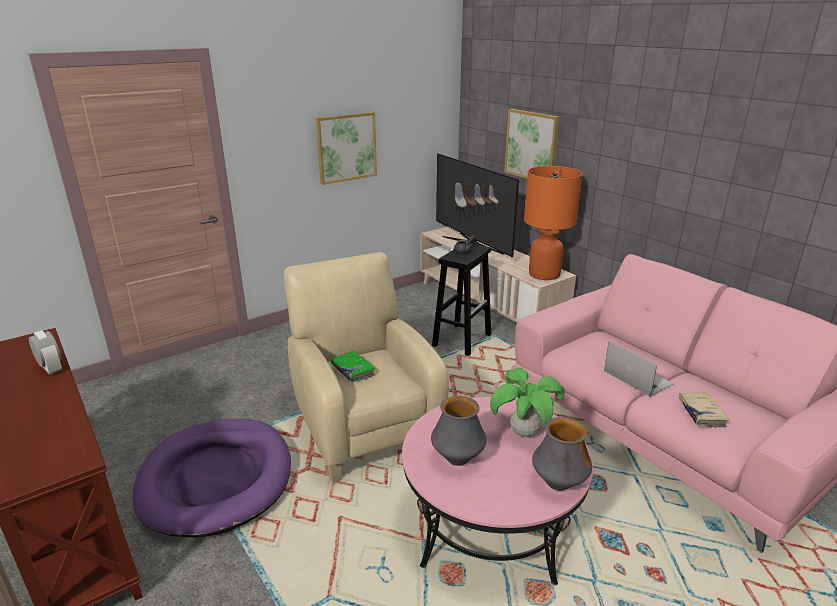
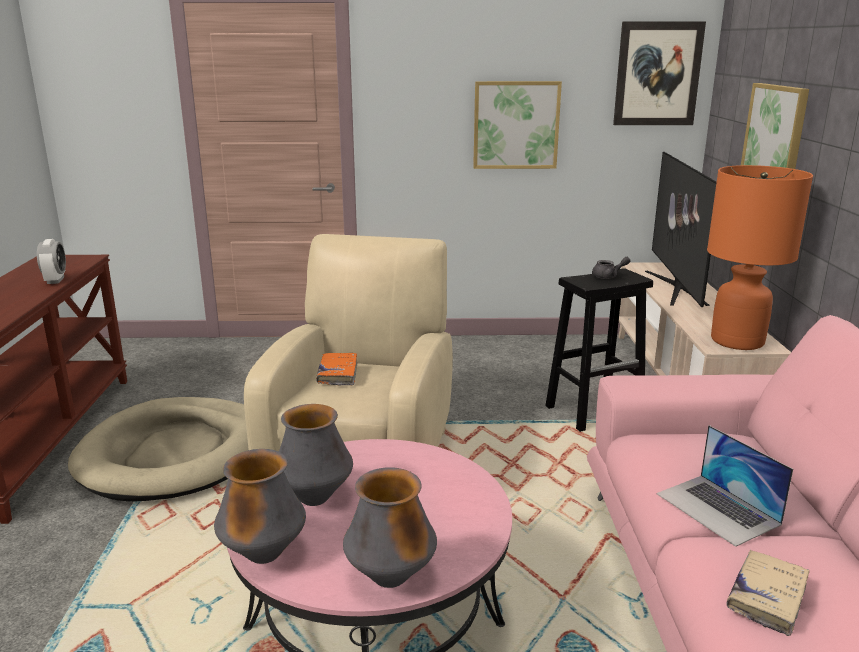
camera: 35 degrees right, 5 degrees down
(216, 479) = (174, 454): purple dog bed -> beige dog bed
(353, 370) = (338, 374): green book -> orange book
(429, 101) = (657, 74): none -> picture
(480, 506) = (264, 555): none -> vase
(524, 433) = (436, 505): potted plant -> none
(637, 377) = (717, 509): laptop -> laptop turned 150 degrees clockwise

